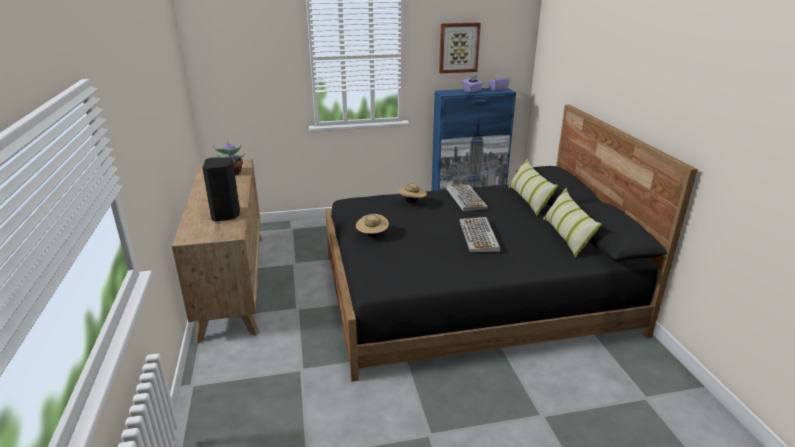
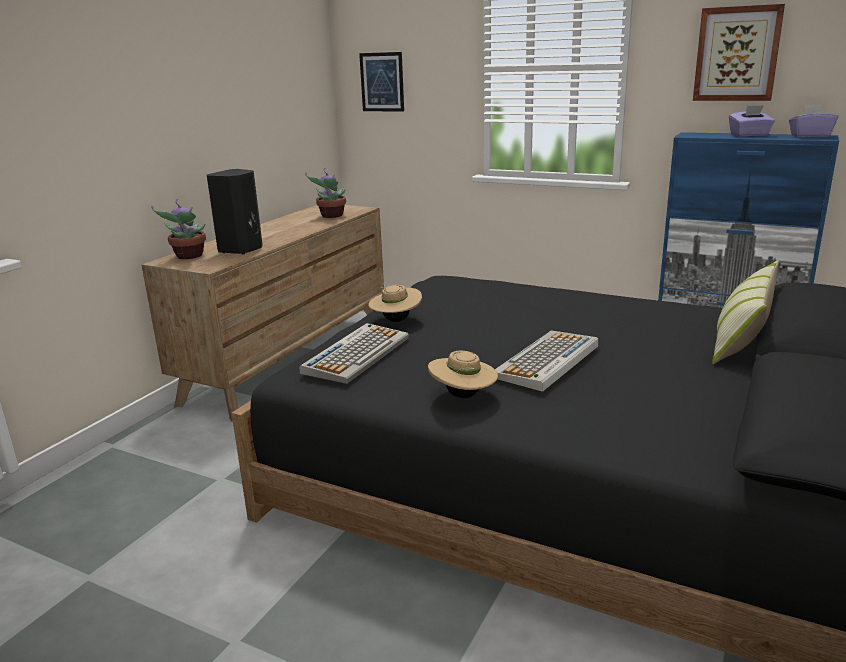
camera: 40 degrees right, 5 degrees down
(196, 230) = (188, 256): none -> potted plant
(230, 68) = (382, 82): none -> picture
(412, 202) = (516, 295): beige hat -> beige hat (463, 396)
(465, 198) = (618, 309): keyboard -> keyboard (356, 354)
(566, 236) = (722, 411): pillow -> none

